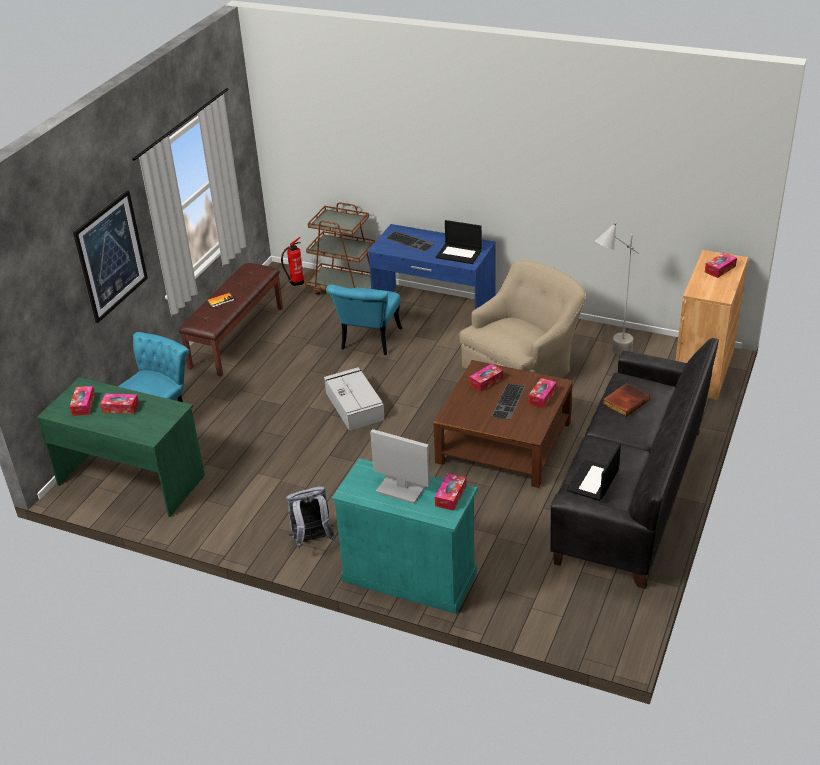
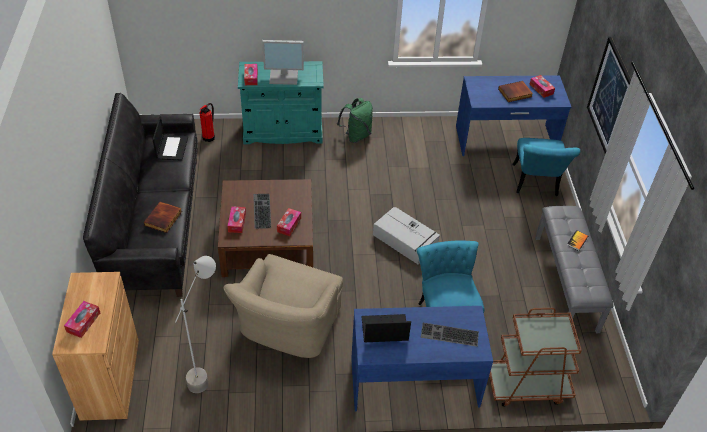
camera: 150 degrees right, 10 degrees up
(120, 408) = (515, 93): tissue box -> book
(132, 479) = (505, 140): green desk -> blue desk
(236, 337) = (566, 283): brown bench -> grey bench
(296, 282) = (585, 377): fire extinguisher -> fire extinguisher (209, 137)
(312, 540) = (356, 135): grey backpack -> green backpack

